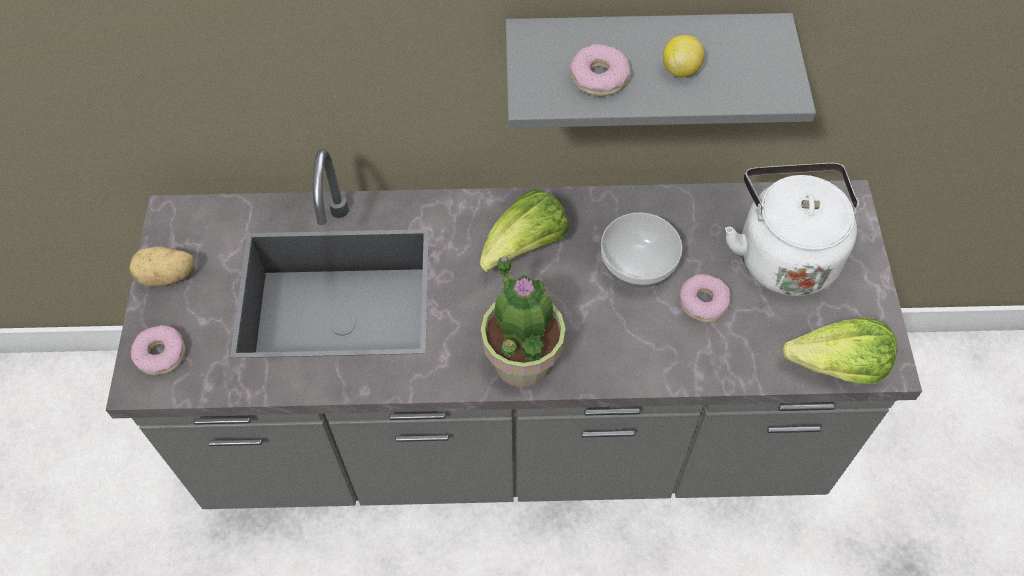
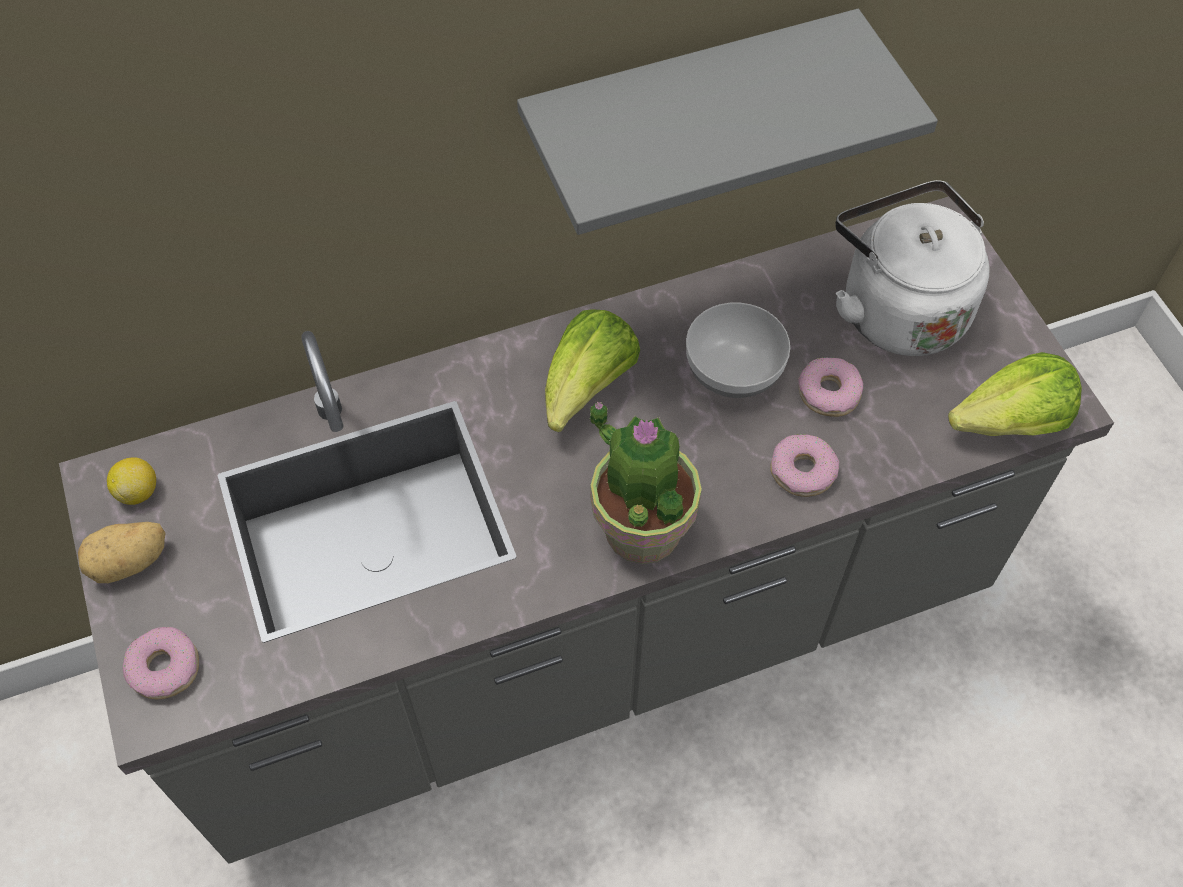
camera: 20 degrees left, 0 degrees up
(599, 77) = (666, 143): donut -> donut (802, 471)
(680, 70) = (760, 108): lemon -> lemon (138, 491)

